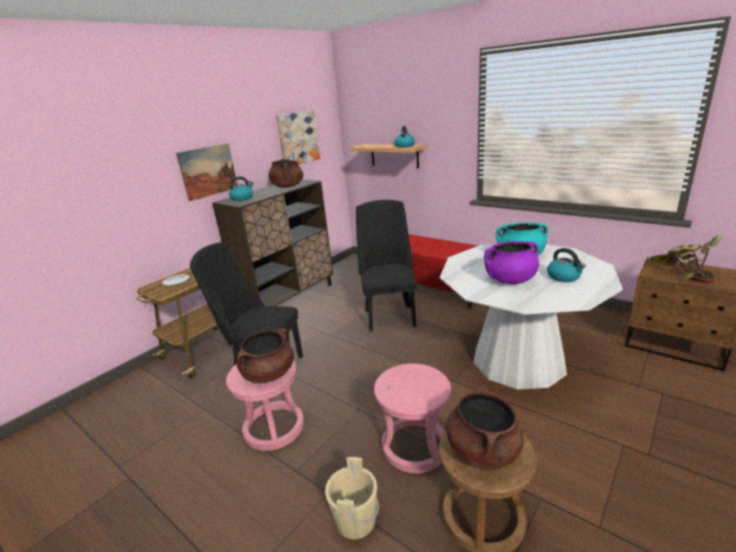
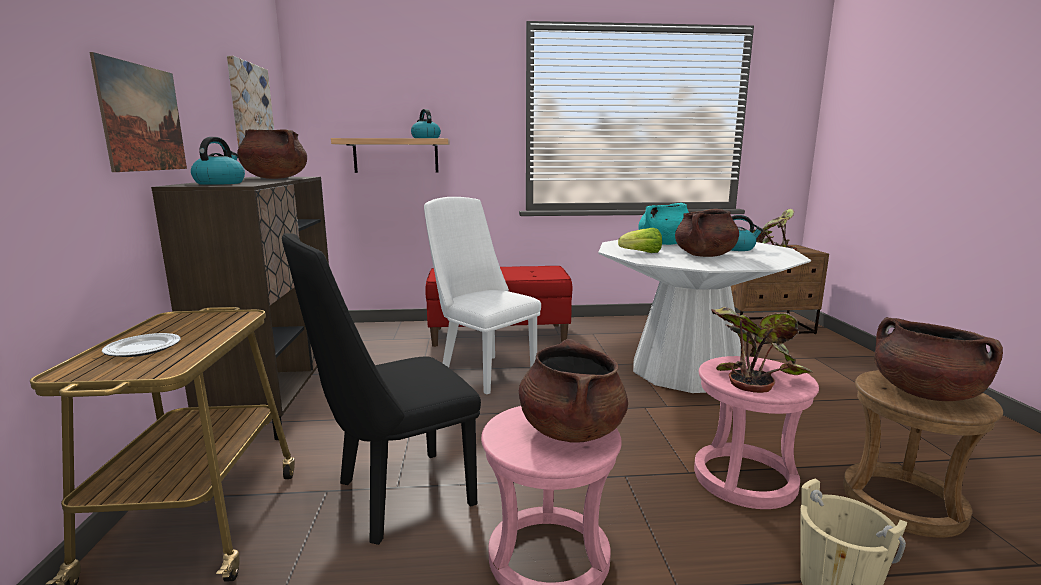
camera: 45 degrees left, 10 degrees down
(389, 315) = (483, 371): black chair -> white chair
(410, 384) = (752, 374): none -> potted plant
(472, 265) = (642, 253): none -> lettuce
(510, 280) = (704, 255): purple cooking pot -> brown cooking pot

